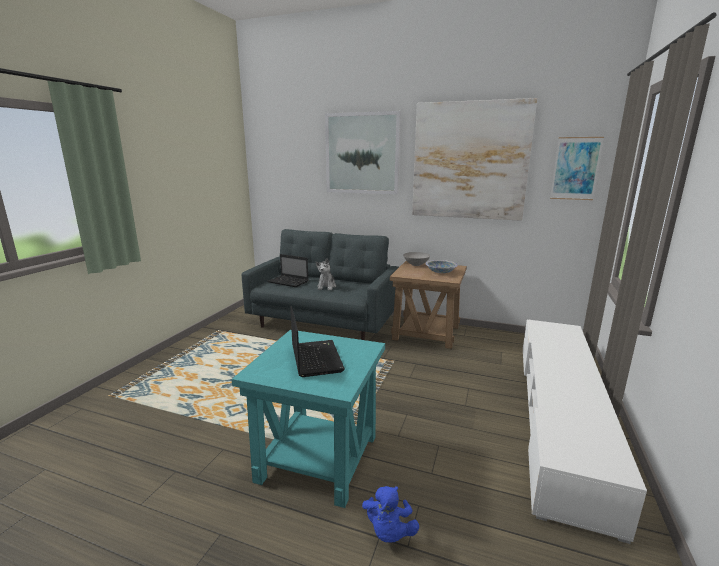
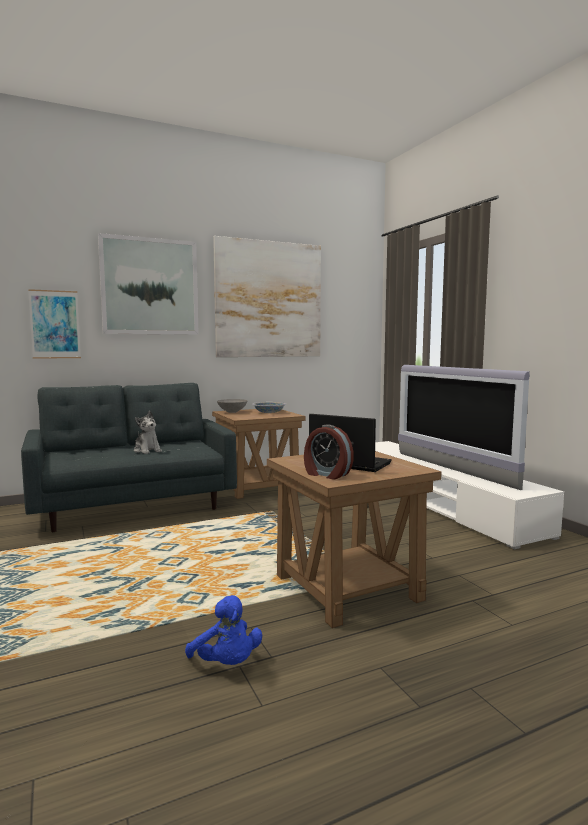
camera: 45 degrees left, 10 degrees down
(269, 364) = (326, 474): none -> alarm clock
(289, 282) = (87, 455): laptop -> none
(319, 459) = (348, 588): turquoise side table -> brown side table
(389, 532) = (471, 595): blue plush toy -> blue plush toy (226, 664)
(563, 389) = (451, 469): none -> television
(575, 168) = (352, 309): picture -> picture (55, 324)

